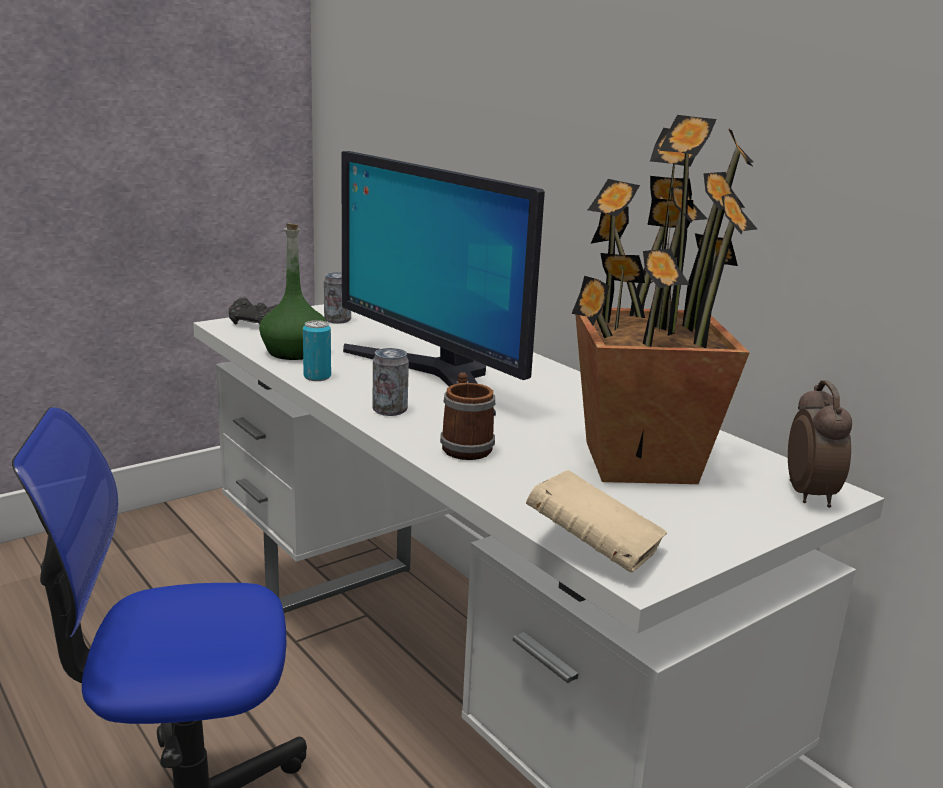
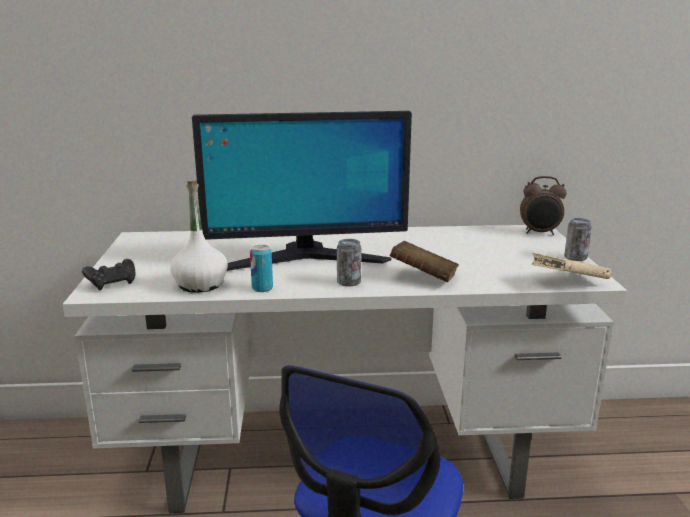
camera: 55 degrees left, 0 degrees up
(294, 352) = (200, 284): green bottle -> white bottle
(337, 320) = (151, 258): can -> can (575, 257)
(465, 446) = (423, 277): mug -> brown book
(638, 461) = (478, 249): potted plant -> none
(811, 495) = (539, 233): alarm clock -> alarm clock turned 150 degrees clockwise

